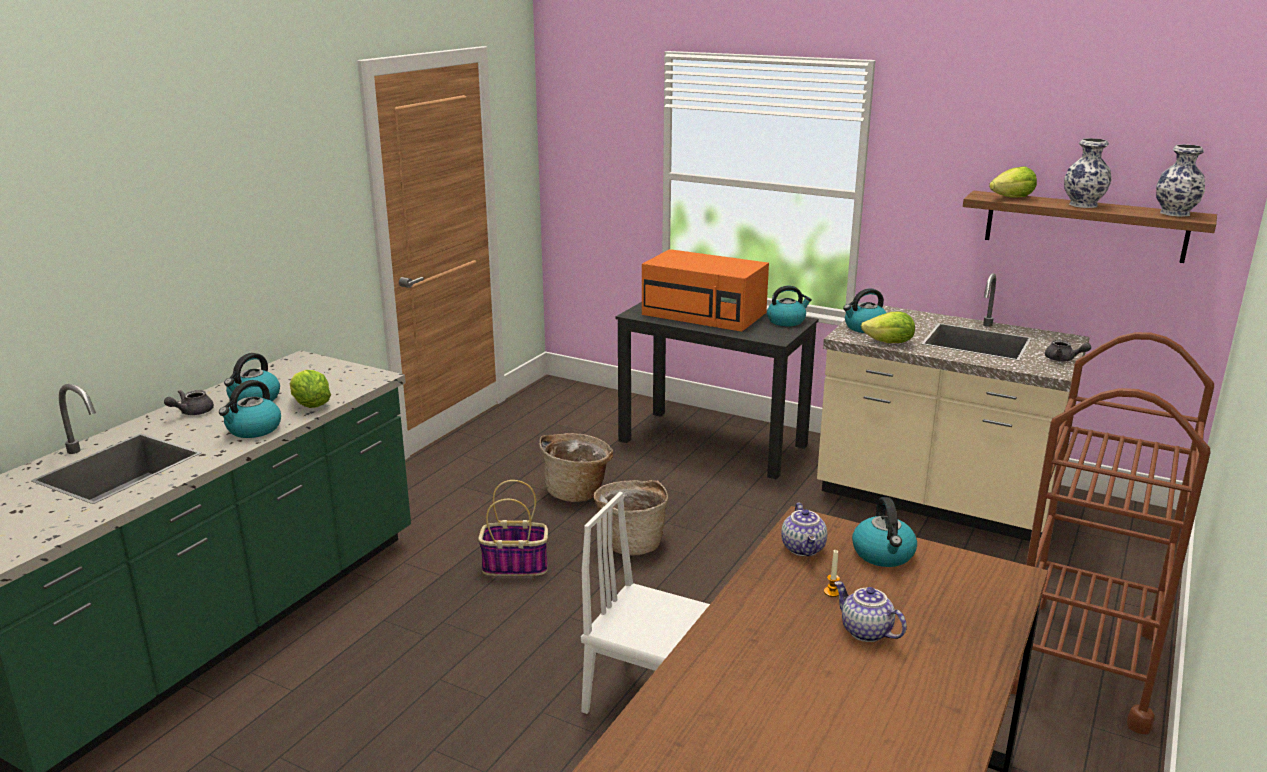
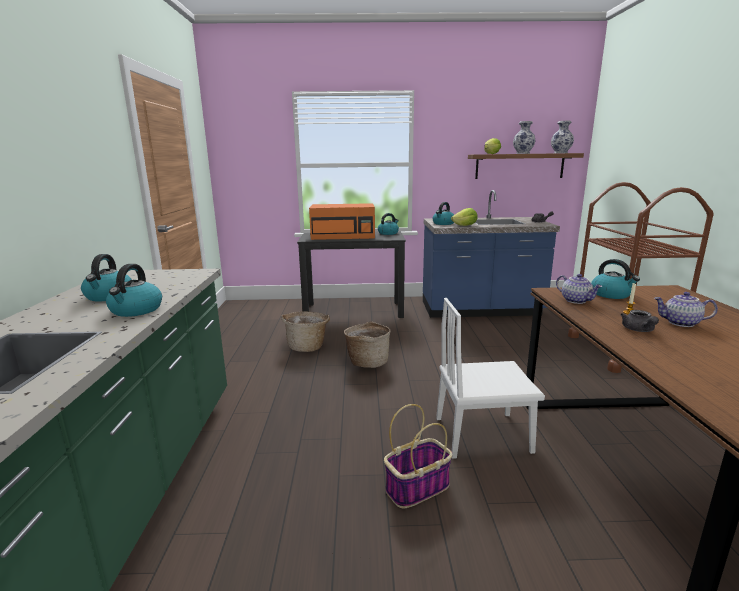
camera: 30 degrees left, 5 degrees down
(192, 412) = (53, 312): grey teapot -> grey teapot (638, 330)
(310, 405) = (168, 291): lettuce -> none
(516, 566) = (314, 392): basket -> basket (417, 487)
(936, 499) = (480, 309): beige counter -> blue counter

